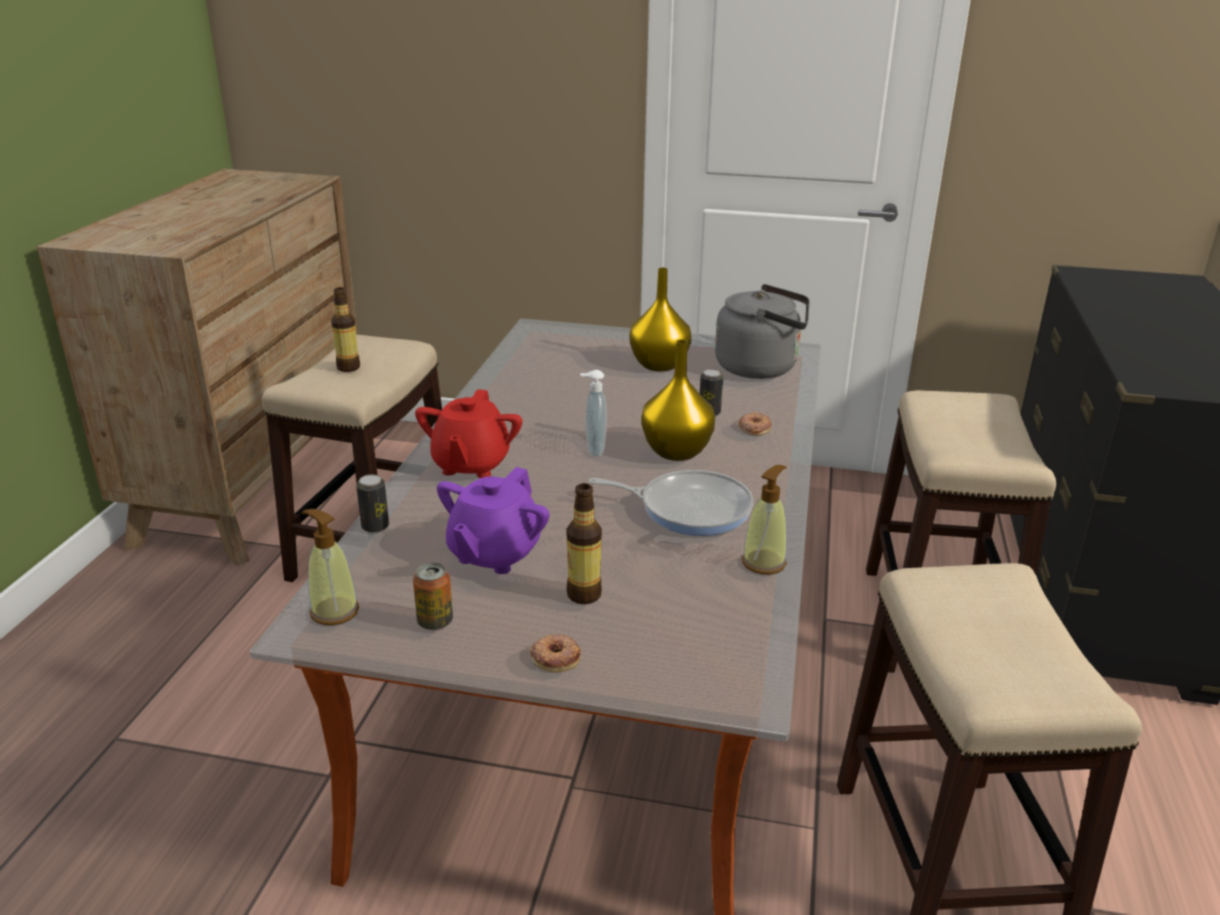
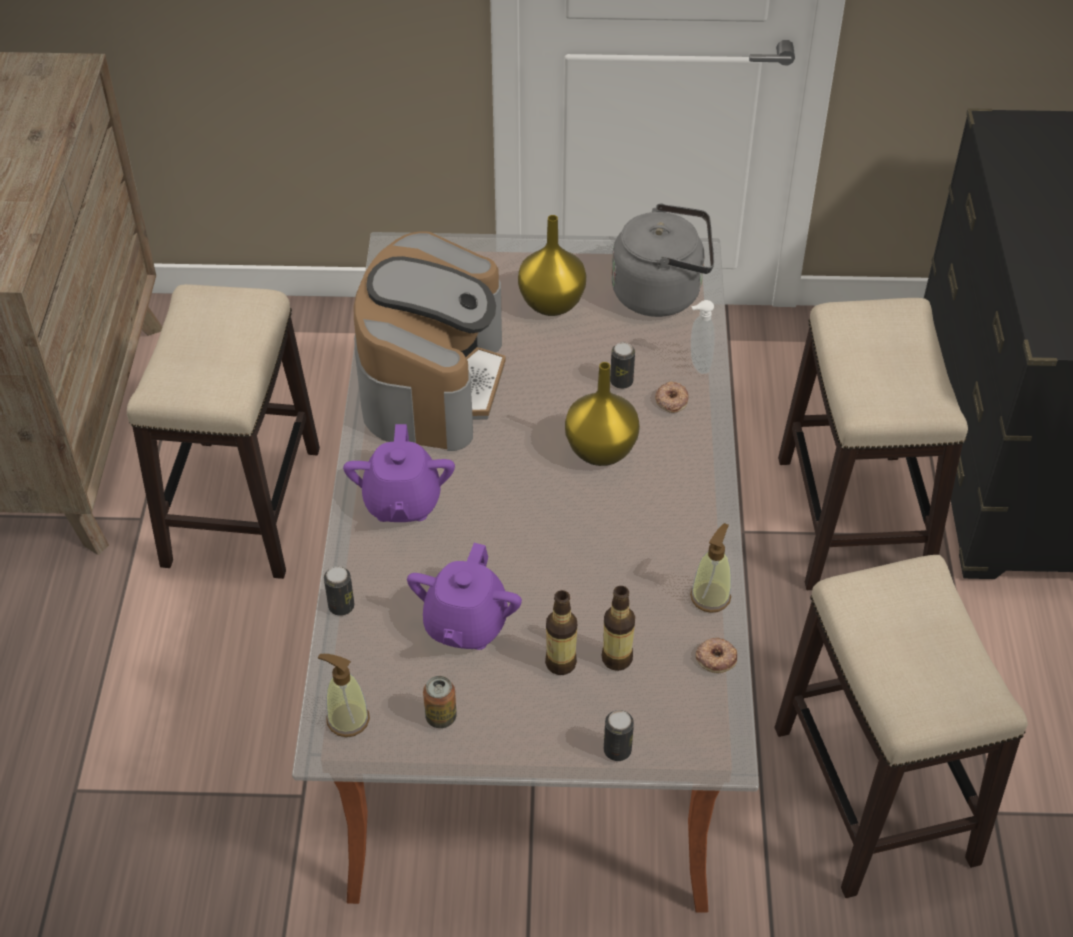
camera: 10 degrees left, 20 degrees up
(348, 367) = (204, 349): bottle -> bottle (616, 658)
(470, 465) = (402, 503): red teapot -> purple teapot
(533, 397) = (432, 381): none -> coffee machine
(555, 657) = (556, 739): donut -> donut (716, 657)
(593, 450) = (517, 461): soap dispenser -> soap dispenser (698, 364)
(623, 676) = (617, 750): none -> can
(689, 508) = (630, 534): frying pan -> none

